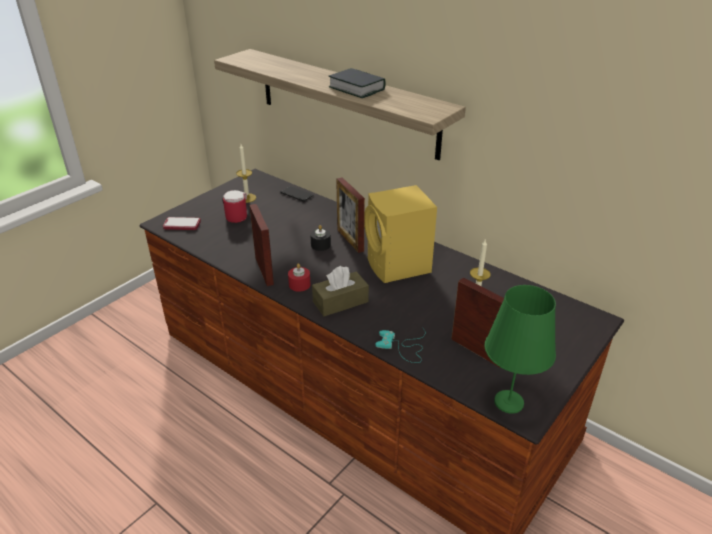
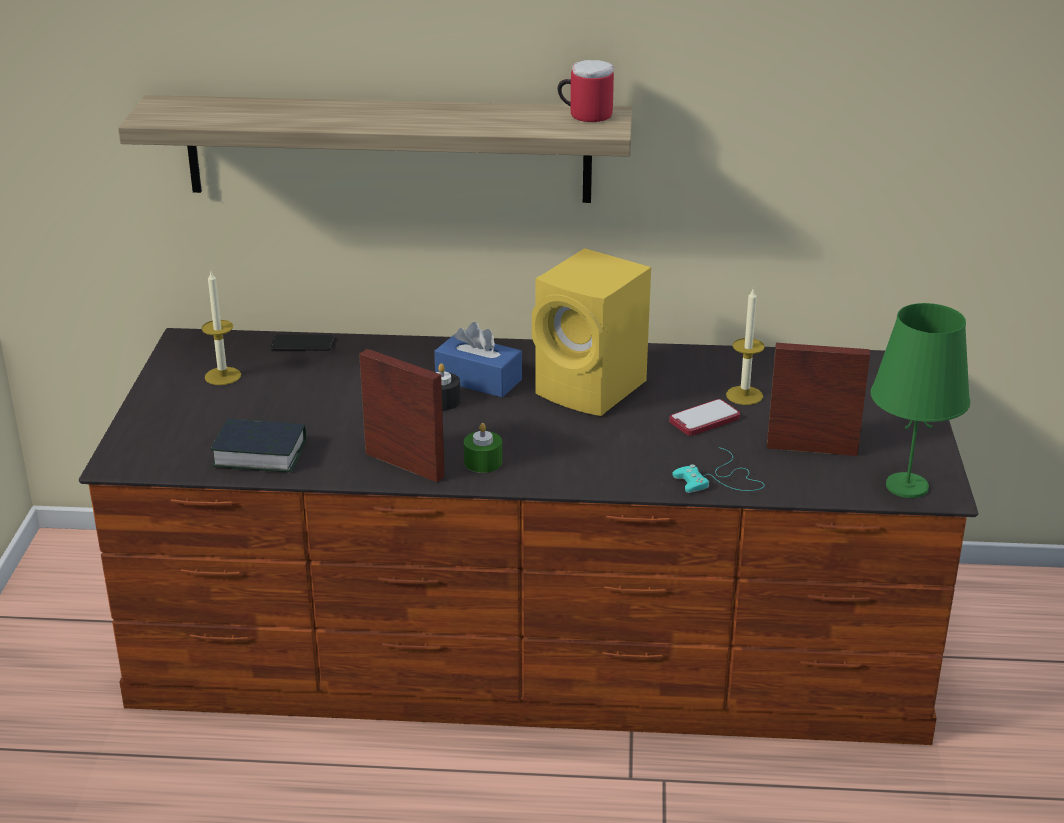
camera: 35 degrees left, 5 degrees down
(182, 224) = (164, 452): phone -> phone (704, 419)
(235, 216) = (242, 409): mug -> mug (585, 115)
(299, 284) = (483, 462): red candle -> green candle
(340, 302) = (571, 461): brown tissue box -> none
(350, 240) = (478, 380): picture frame -> blue tissue box
(356, 88) = (443, 117): book -> book (260, 454)

